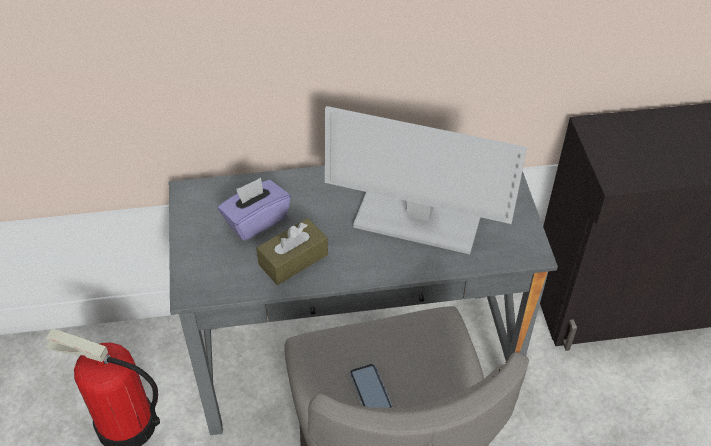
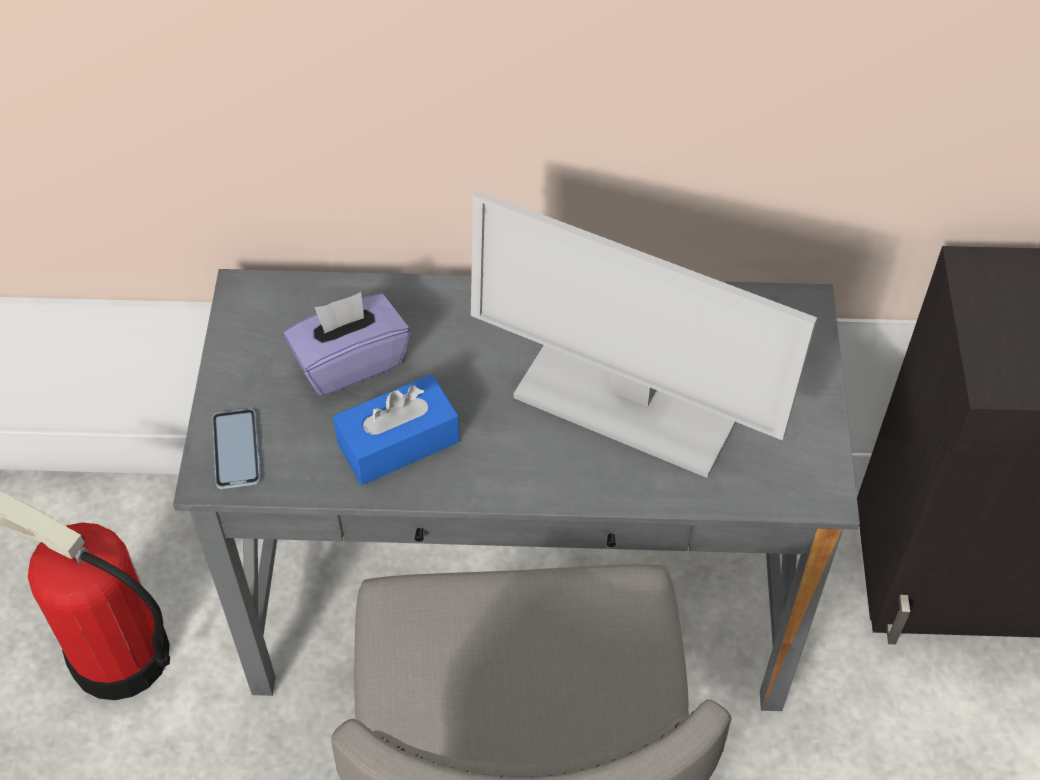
camera: 10 degrees right, 5 degrees up
(293, 259) = (398, 442): brown tissue box -> blue tissue box
(370, 391) = (481, 700): phone -> phone (236, 450)

